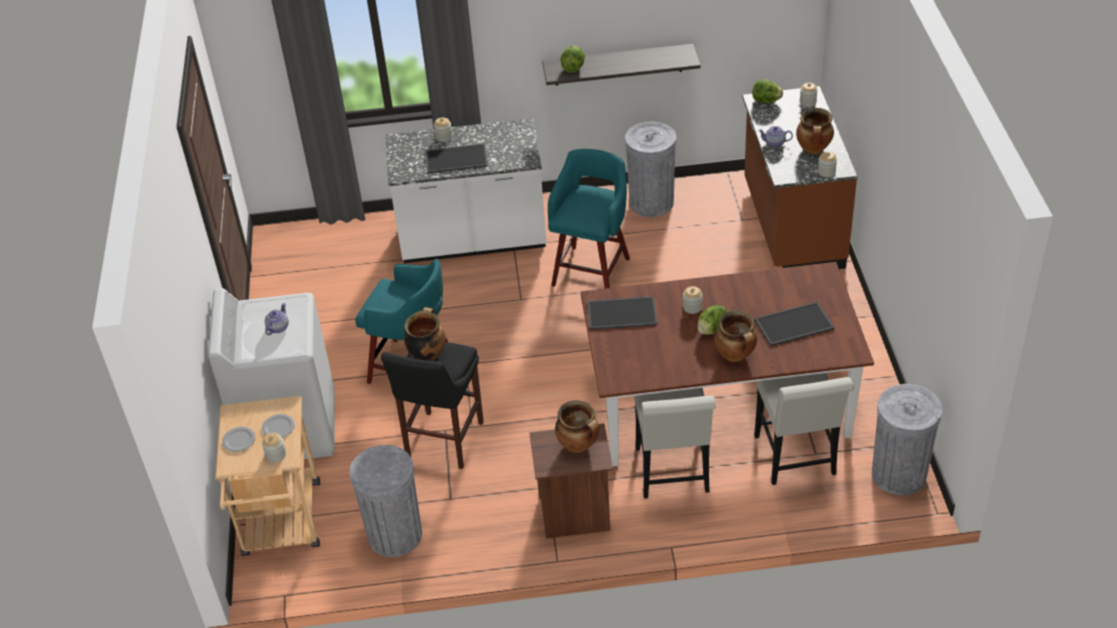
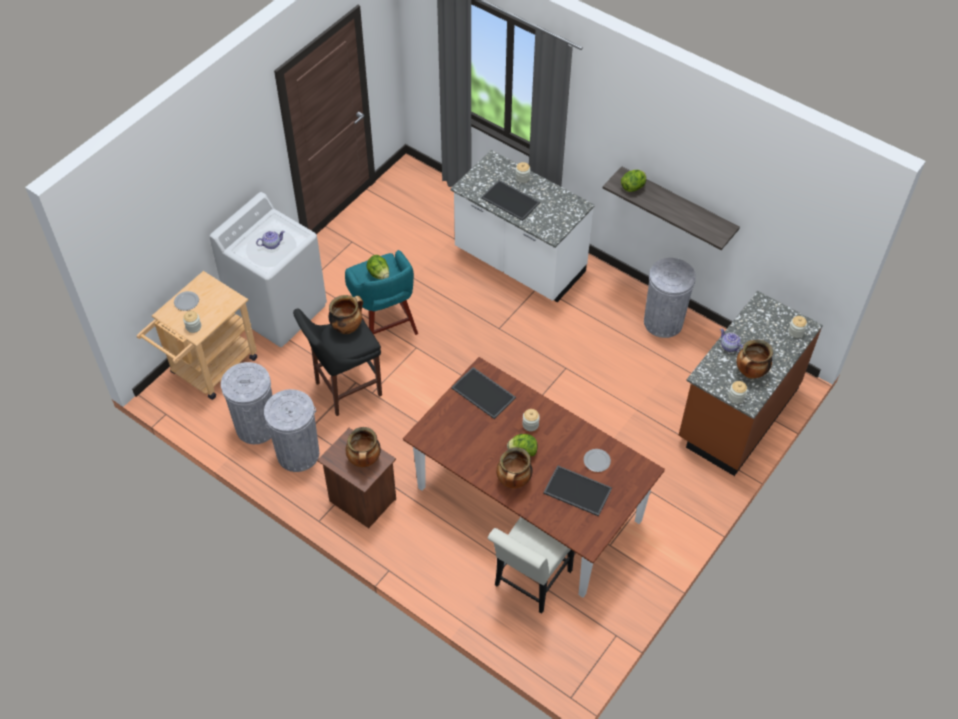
camera: 40 degrees right, 10 degrees up
(279, 427) = (214, 310): plate -> plate (597, 461)
(592, 270) = (566, 342): turquoise stool -> none
(673, 475) = (445, 525): white chair -> none
(766, 101) = (767, 308): lettuce -> lettuce (379, 274)
(899, 474) = (580, 649): grey trash can -> grey trash can (298, 454)

